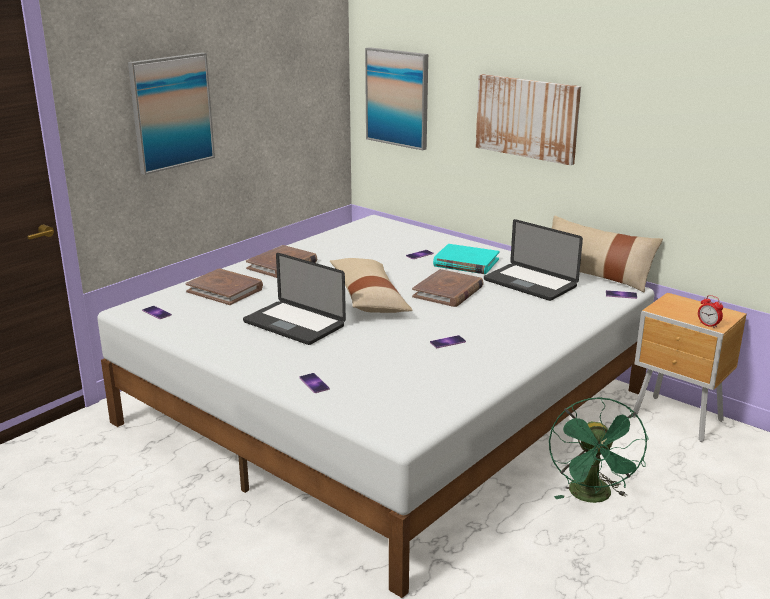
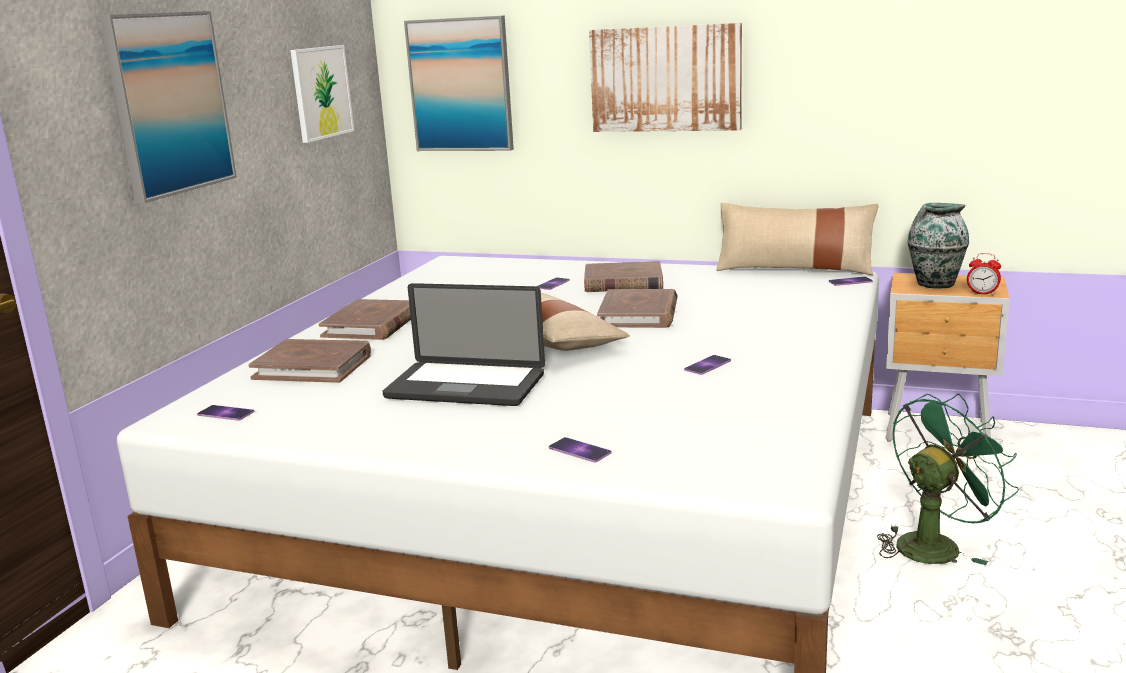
camera: 20 degrees left, 5 degrees down
(294, 97) = (321, 92): none -> picture
(466, 263) = (623, 282): turquoise book -> brown book
(530, 283) = (730, 289): laptop -> none
(593, 497) = (935, 544): green fan -> green fan turned 105 degrees counterclockwise
(684, 309) = (934, 284): none -> vase

